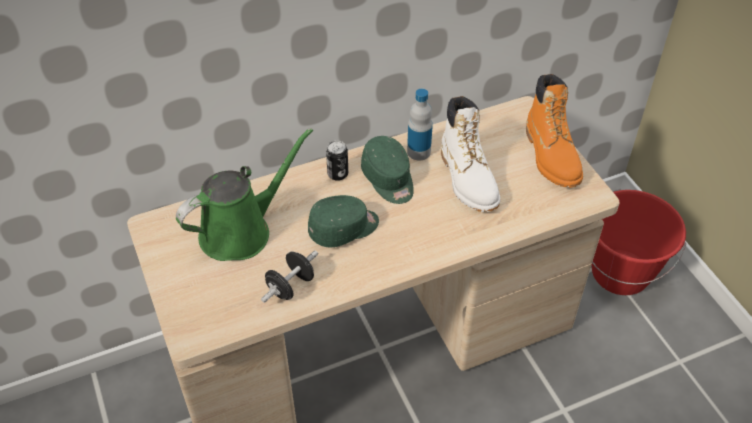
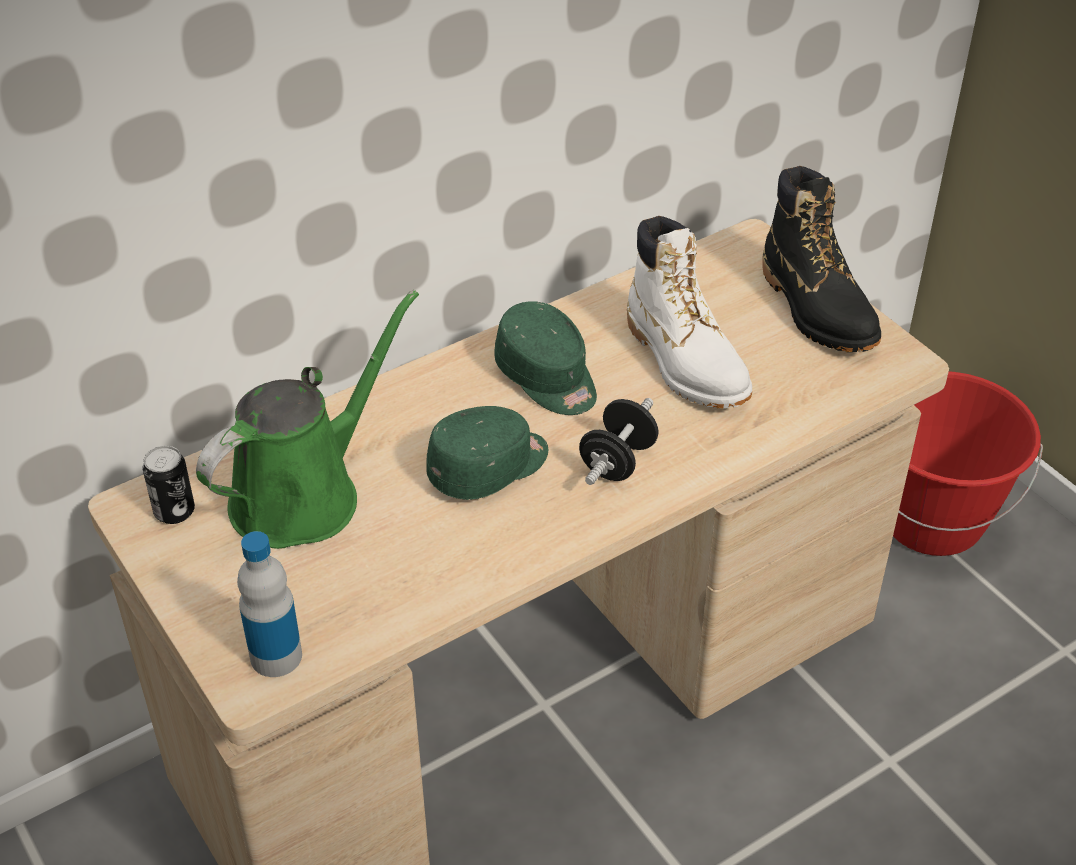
camera: 10 degrees left, 5 degrees down
(290, 286) = (417, 574): black dumbbell -> black dumbbell (617, 461)
(337, 174) = (455, 380): can -> can (174, 511)
(418, 152) = (588, 327): bottle -> bottle (276, 656)
(551, 156) = (817, 308): orange boot -> black boot

